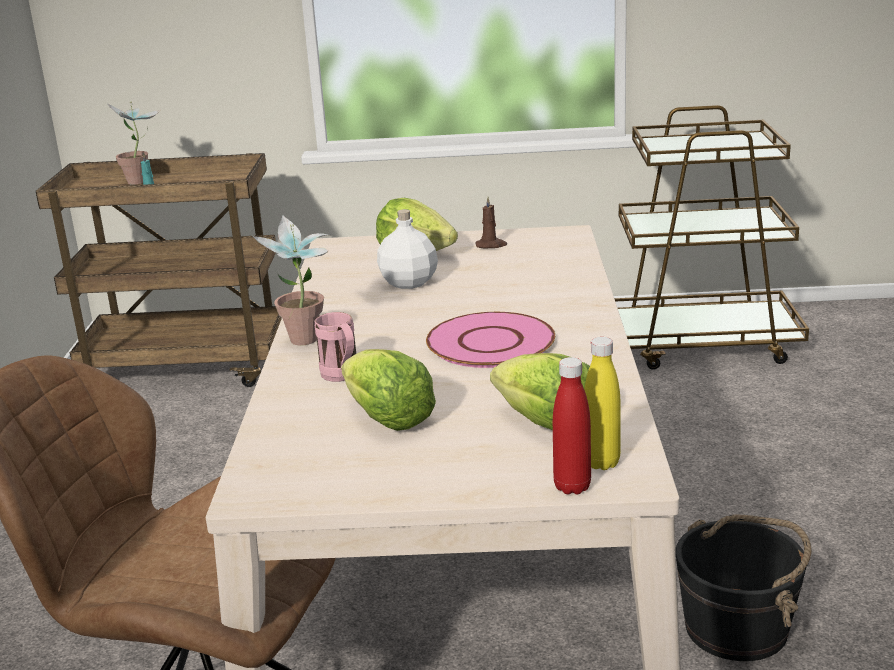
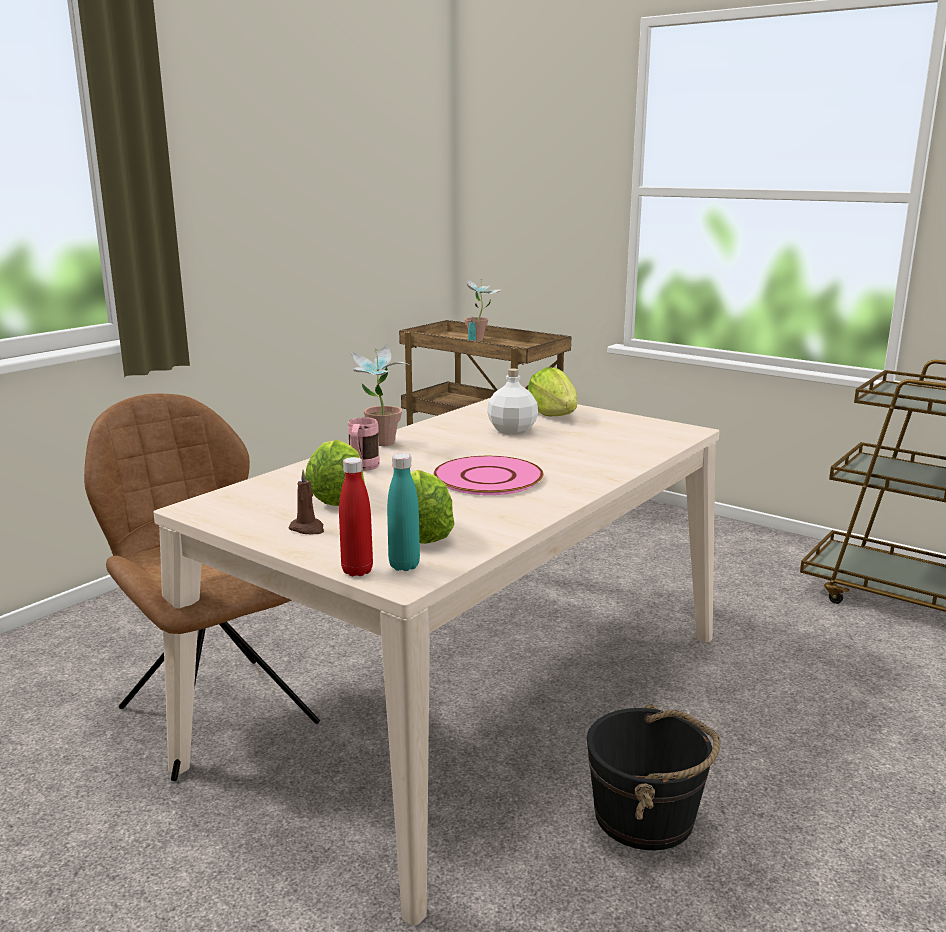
camera: 35 degrees right, 5 degrees down
(491, 245) = (615, 424): brown candle -> brown candle (308, 529)
(602, 463) = (404, 566): yellow bottle -> turquoise bottle

